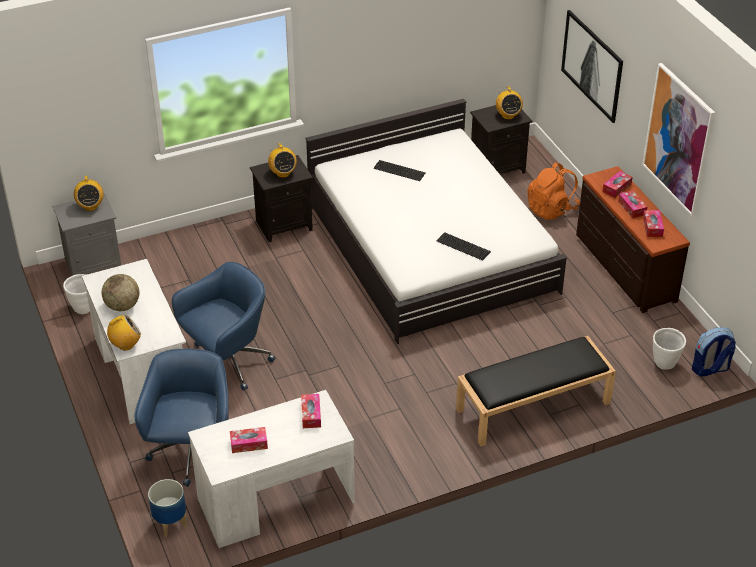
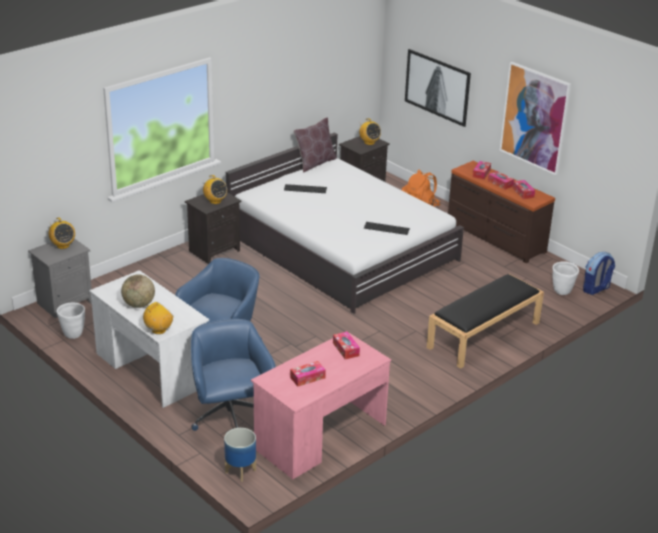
camera: 20 degrees left, 10 degrees down
(275, 501) = (320, 437): white desk -> pink desk
(431, 134) = (315, 163): none -> brown pillow

